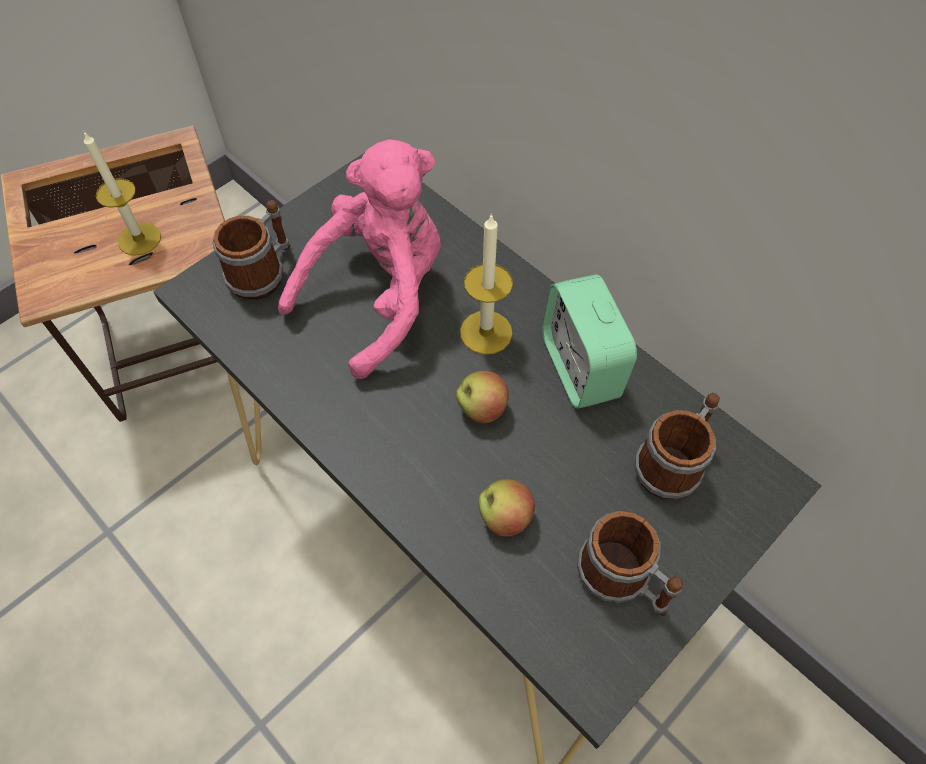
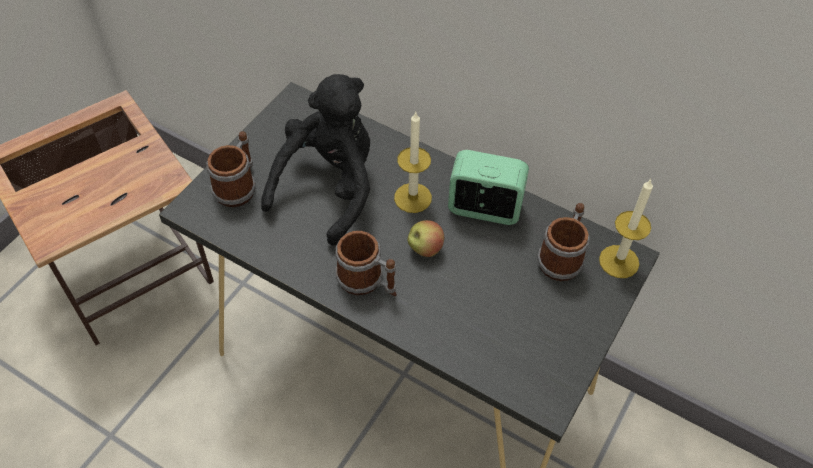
camera: 15 degrees left, 5 degrees down
(139, 239) = (112, 184): candle -> candle (619, 261)
(379, 296) = (329, 187): pink plush toy -> black plush toy
(504, 517) = (461, 314): apple -> none
(580, 367) = (484, 209): alarm clock -> alarm clock turned 135 degrees clockwise
(623, 580) = (549, 336): mug -> mug (367, 282)

